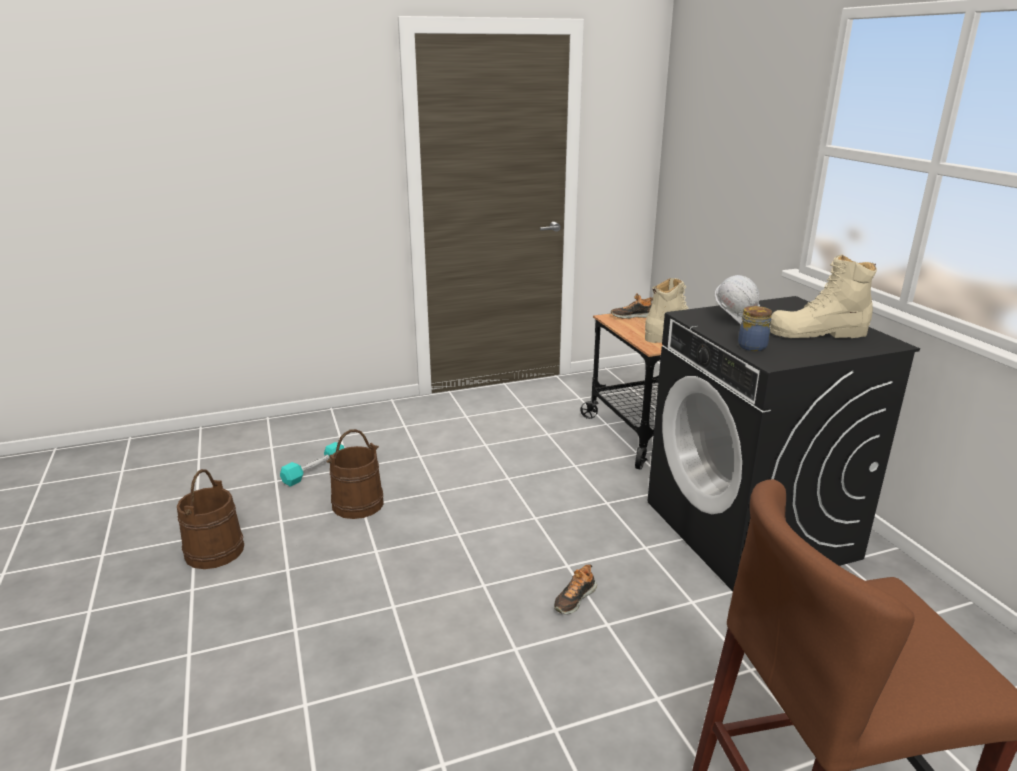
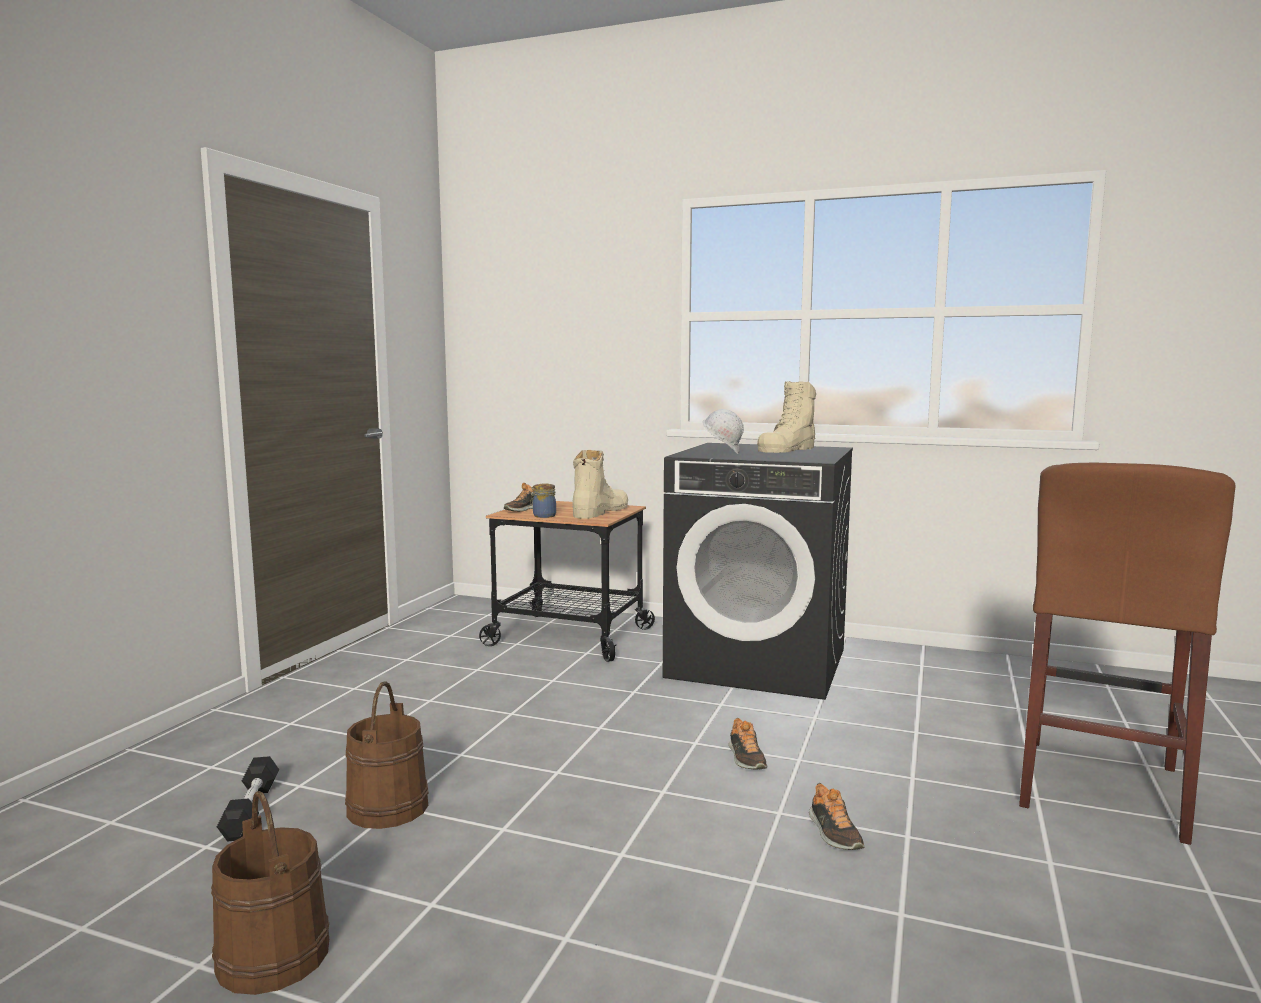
camera: 50 degrees left, 15 degrees down
(314, 471) = (251, 810): turquoise dumbbell -> black dumbbell
(515, 688) = (834, 833): none -> shoe
(751, 346) = (780, 458): jar -> jar (543, 516)

